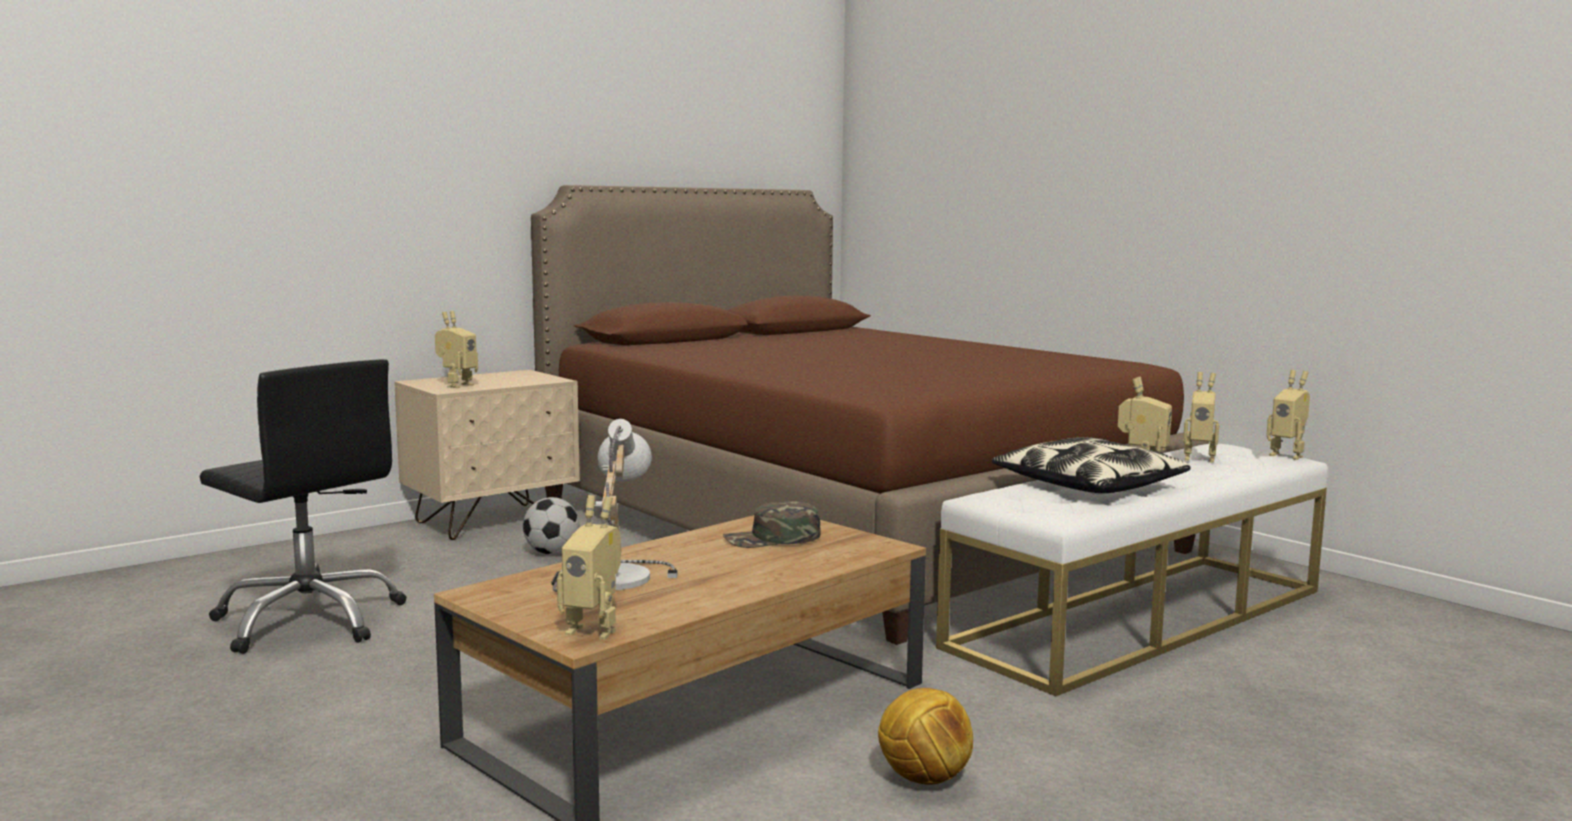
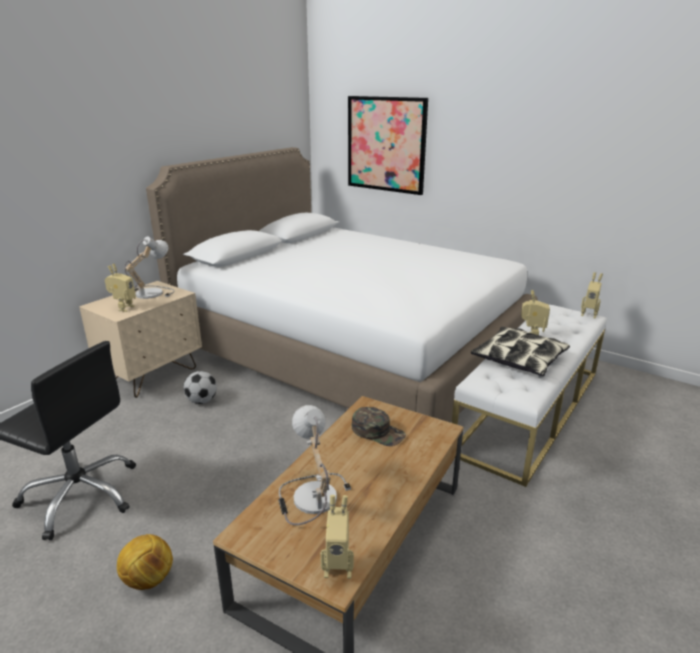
camera: 15 degrees left, 15 degrees up
(506, 377) = (148, 292): none -> table lamp
(772, 539) = (378, 432): green cap -> green cap turned 120 degrees counterclockwise
(845, 524) = (350, 350): brown bed -> white bed
(923, 779) = (500, 577): football -> football (148, 579)
(958, 180) = (386, 144): none -> picture
(1199, 458) = (551, 322): toy robot -> none

